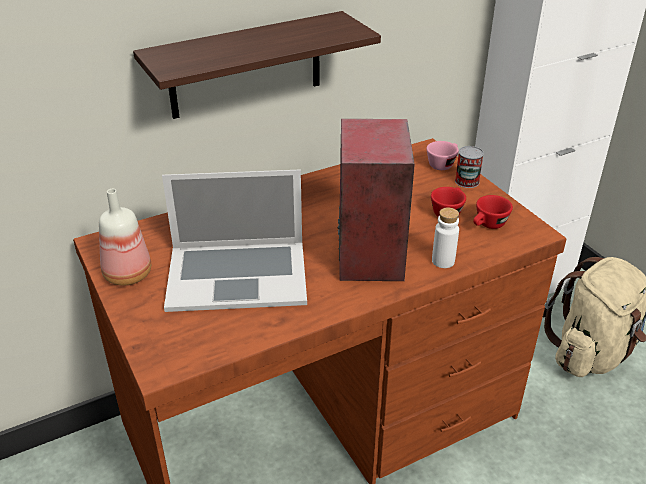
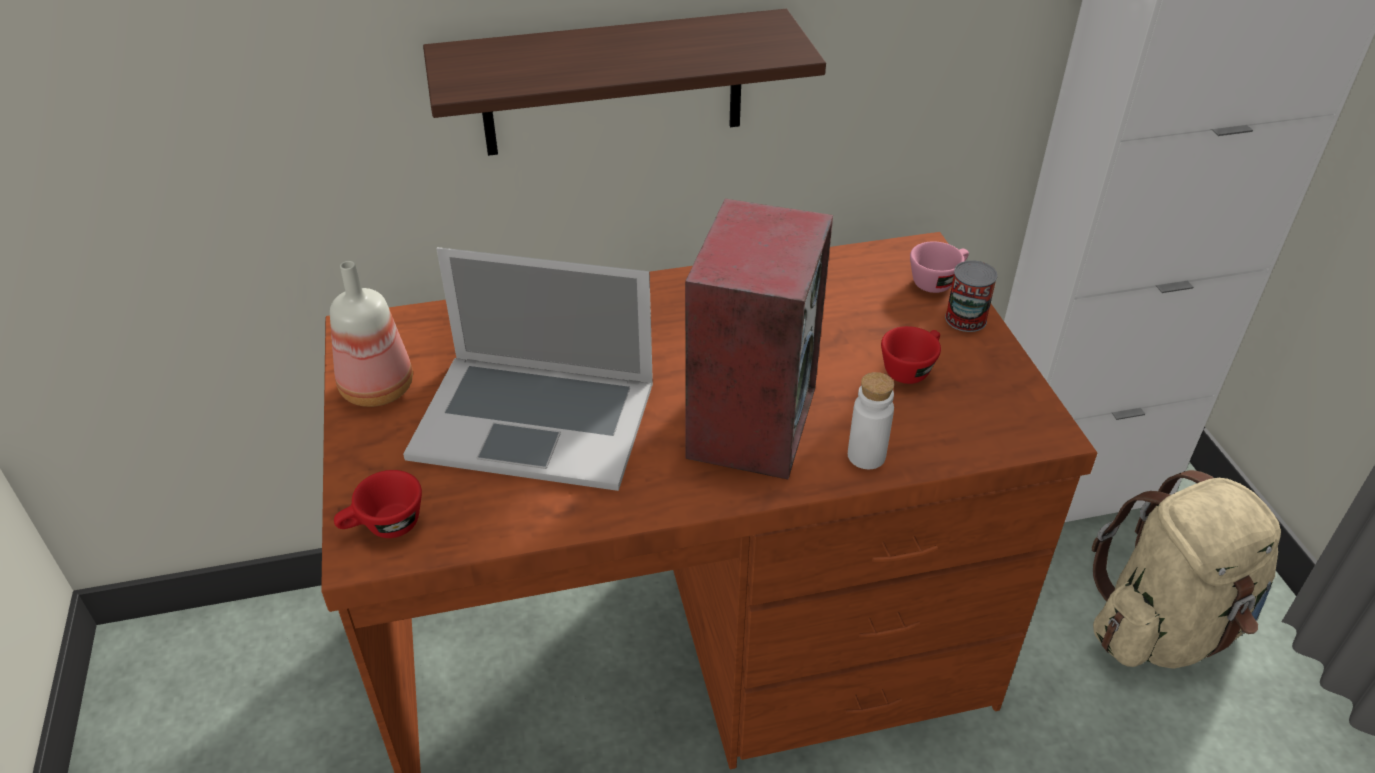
camera: 15 degrees right, 5 degrees up
(488, 225) = (969, 405): red cup -> red cup (384, 527)

